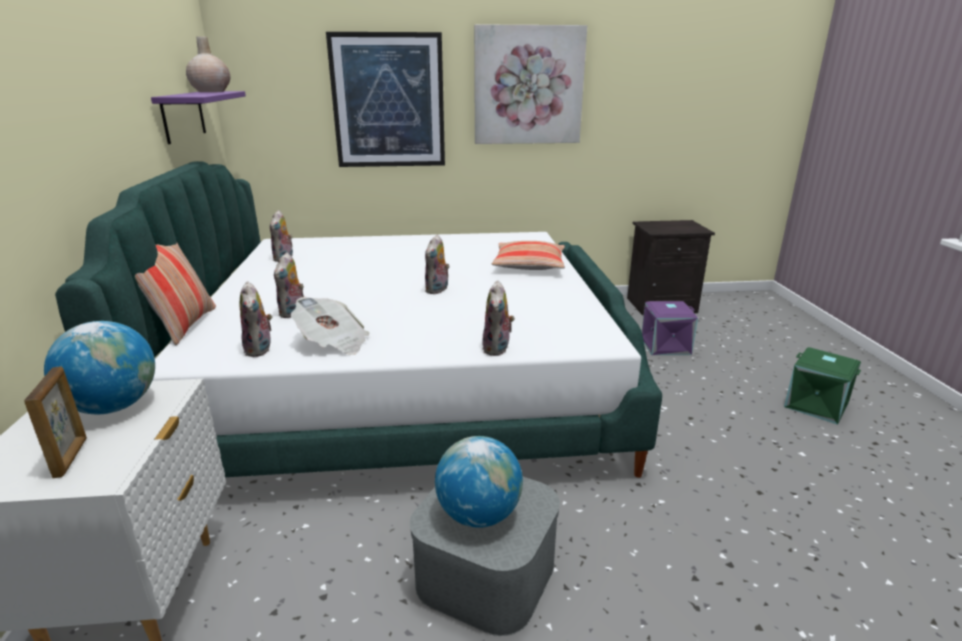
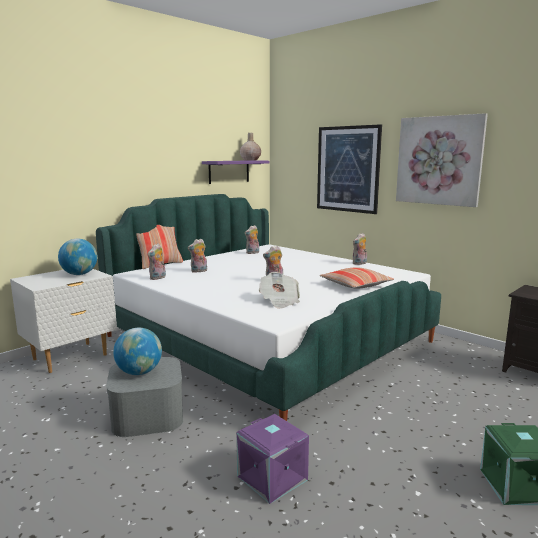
camera: 50 degrees right, 10 degrees down
(71, 457) = (46, 281): picture frame -> none
(333, 343) = (182, 284): newspaper -> newspaper (279, 301)
(498, 349) = (226, 307): plush toy -> plush toy (359, 263)
(665, 346) = (471, 394): purple storage box -> purple storage box (271, 478)

